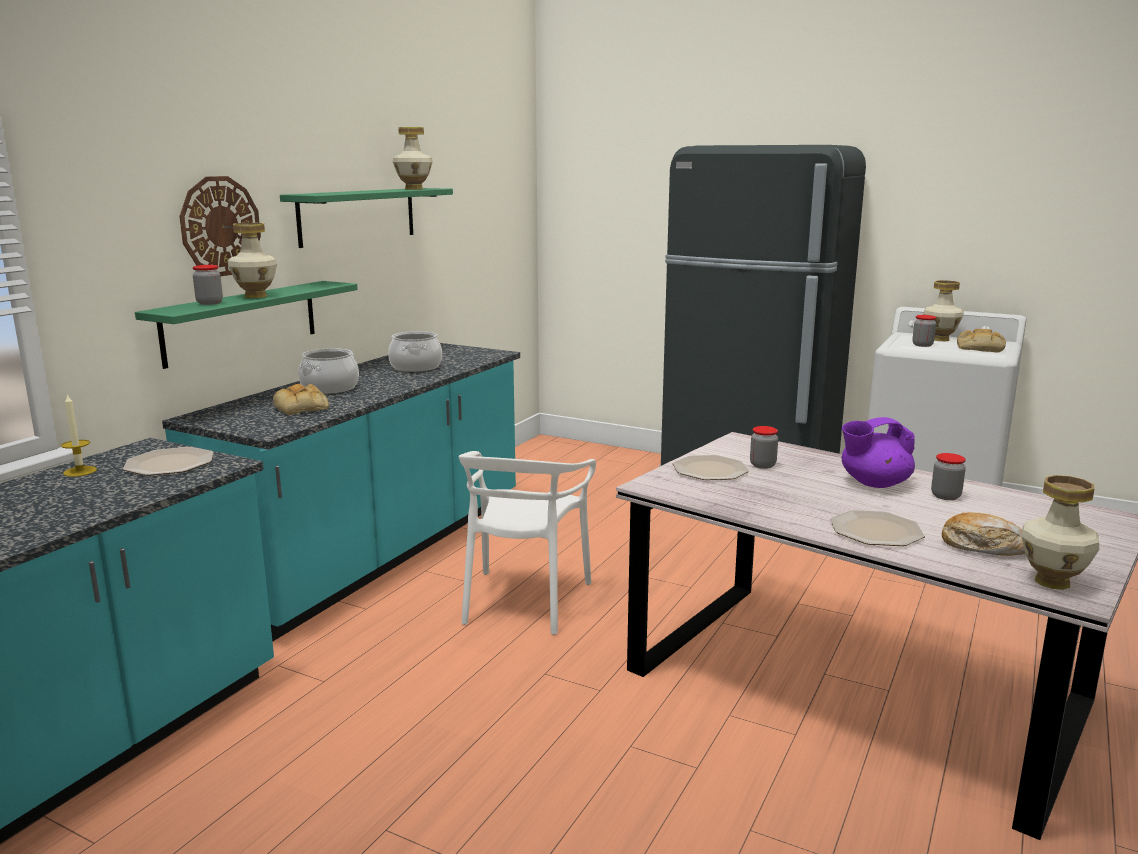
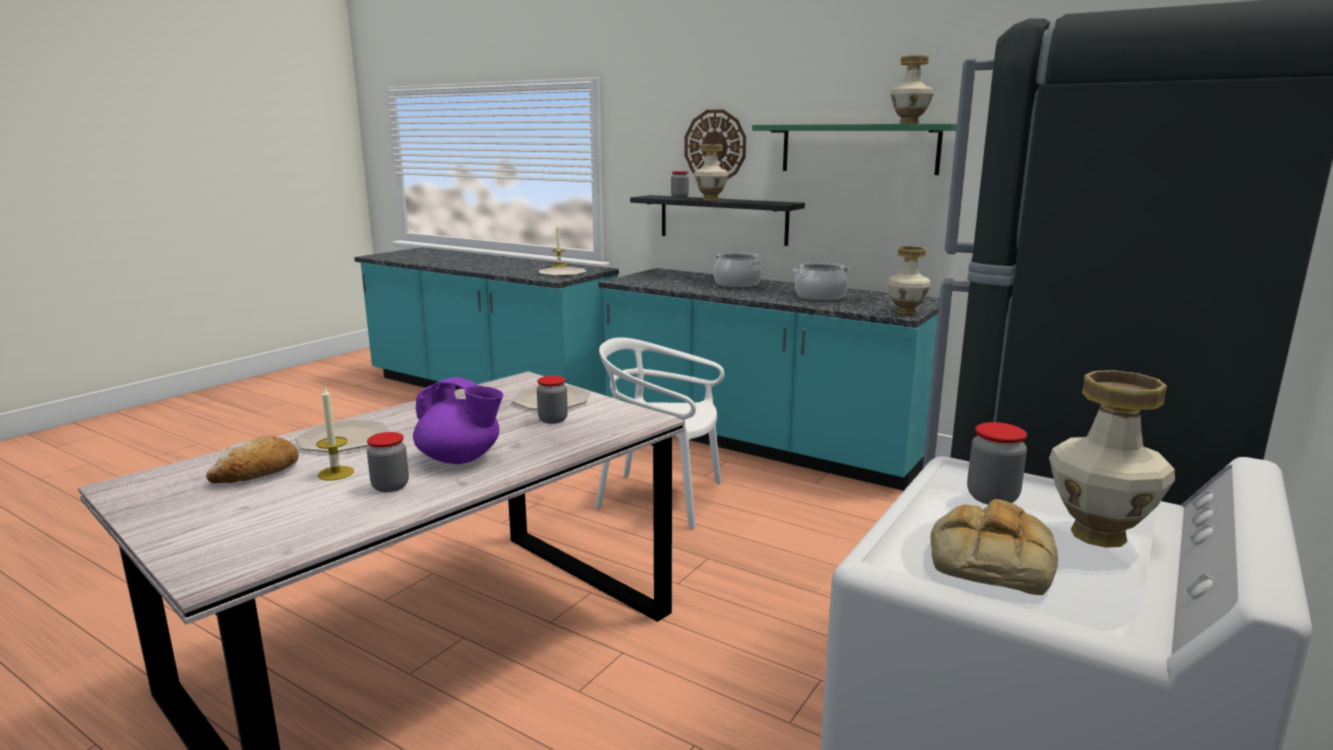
camera: 95 degrees right, 0 degrees up
(241, 322) = (722, 219): green shelf -> black shelf
(302, 408) = (677, 282): bread -> none
(874, 483) = (460, 459): purple teapot -> purple teapot turned 120 degrees clockwise
(947, 517) = (336, 473): none -> candle
(1052, 582) = (157, 482): vase -> vase (905, 312)

